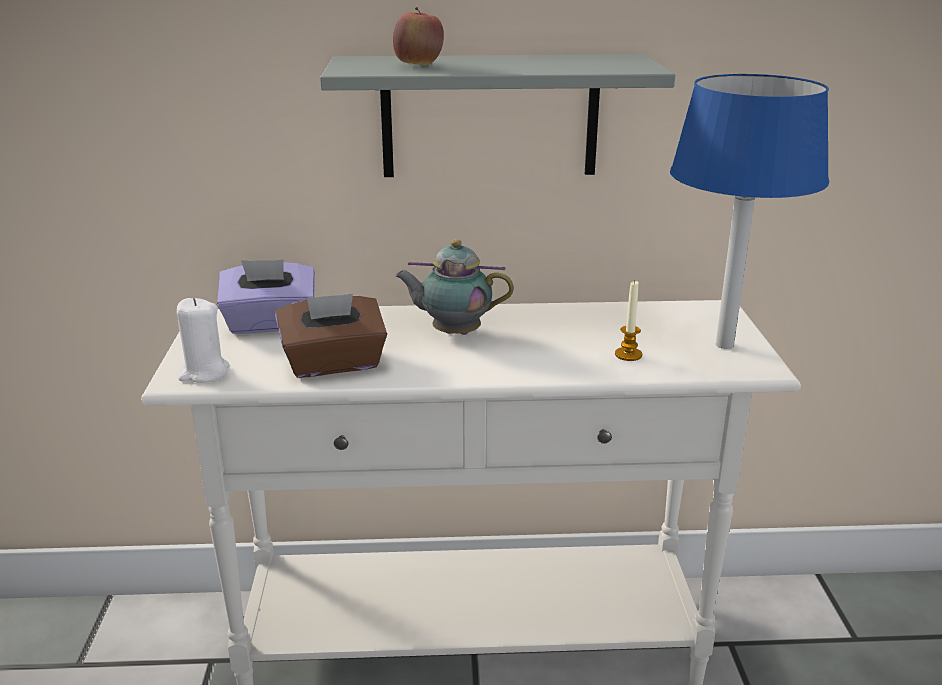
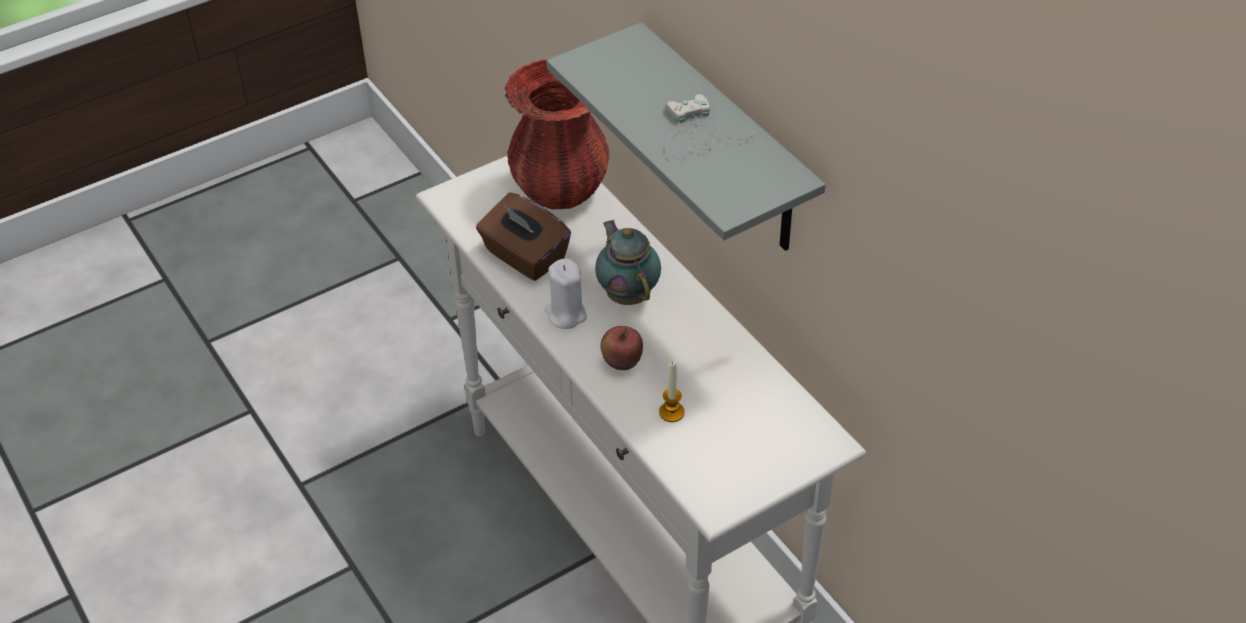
camera: 60 degrees right, 20 degrees up
(204, 373) = (463, 202): white candle -> white candle (566, 314)
(270, 324) = (560, 189): purple tissue box -> red vase
(418, 65) = (630, 85): apple -> apple (621, 363)
(524, 63) = (695, 133): none -> white game controller
(724, 345) = (742, 468): blue table lamp -> none

